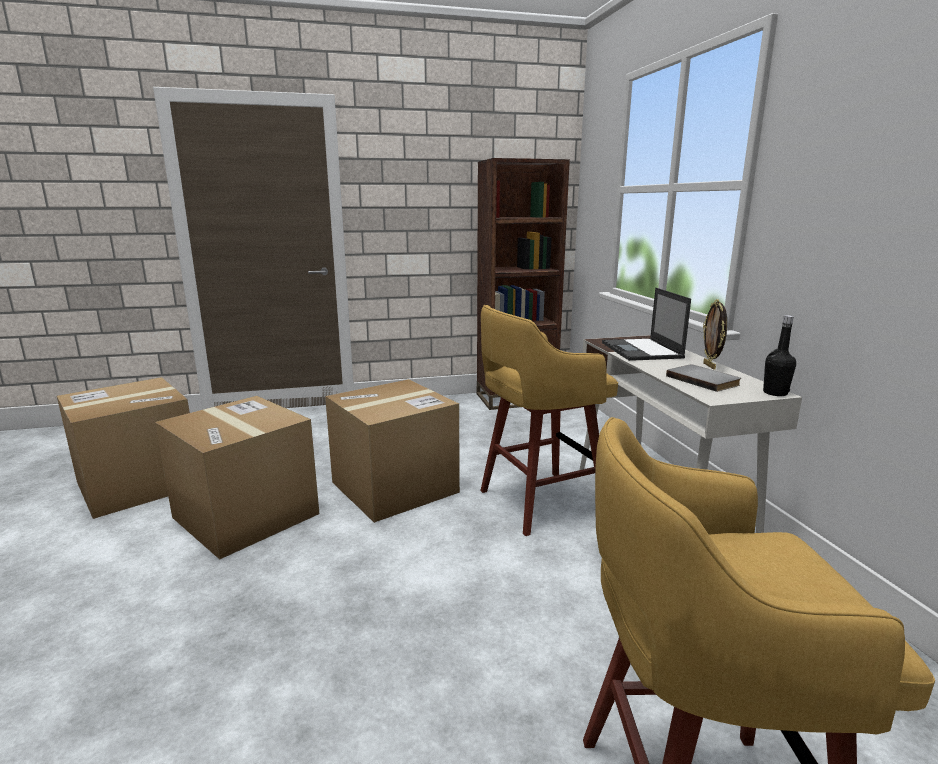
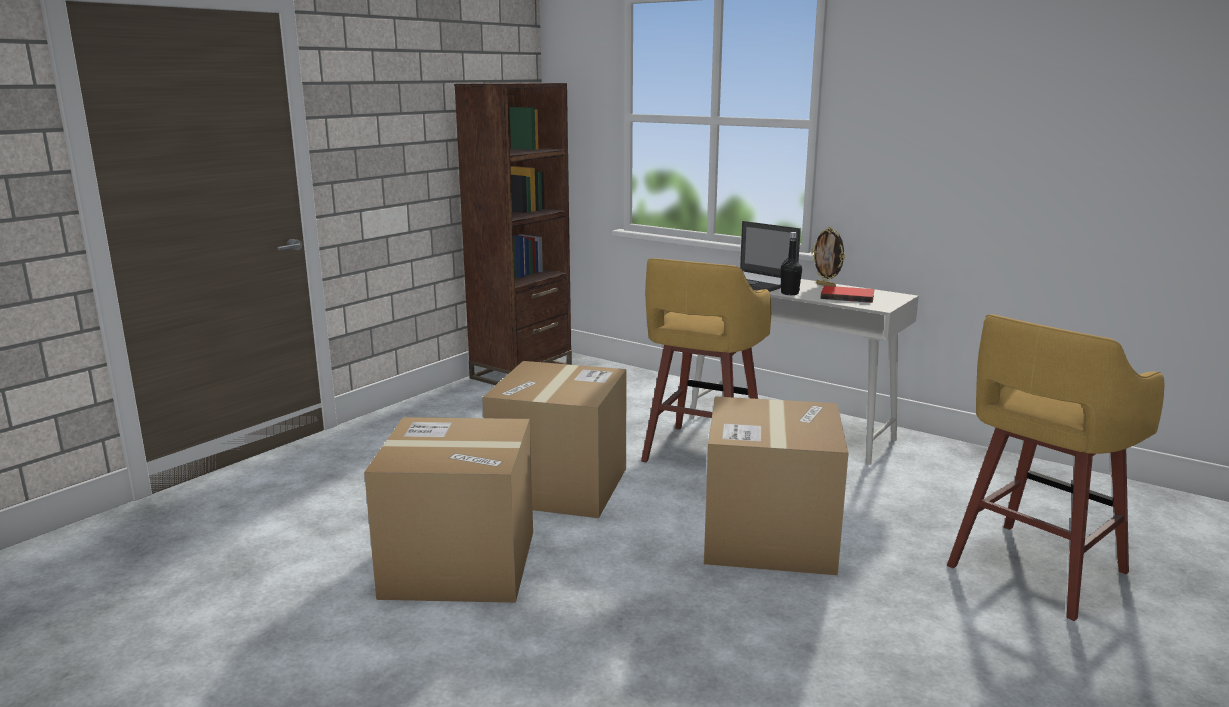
camera: 40 degrees left, 0 degrees up
(138, 484) = (242, 594): cardboard box -> cardboard box (769, 537)
(704, 380) = (847, 296): grey book -> red book
(775, 393) = (901, 296): black bottle -> black bottle (789, 293)

